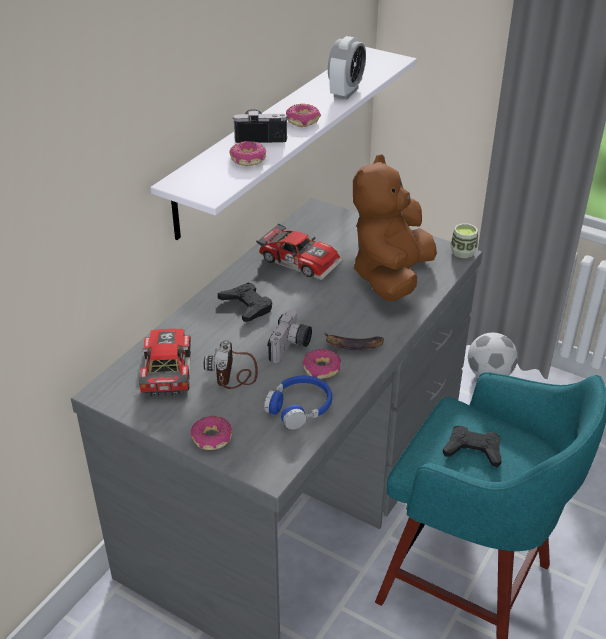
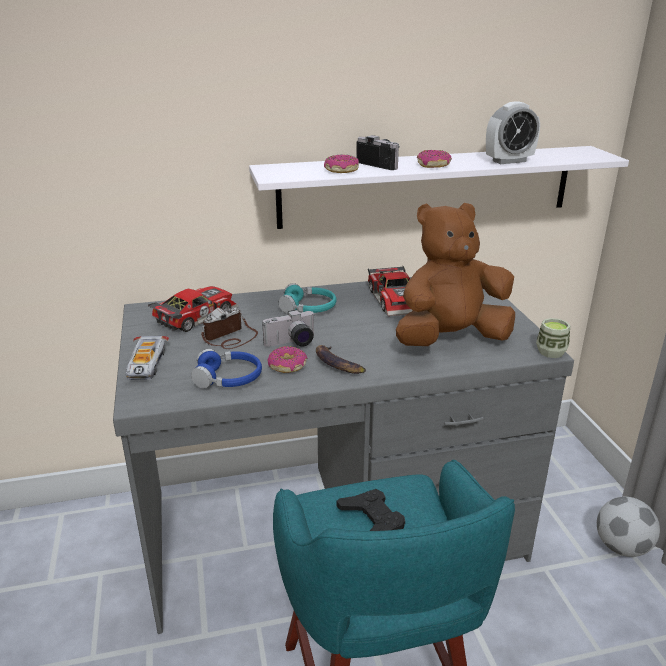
camera: 45 degrees right, 10 degrees down
(211, 438) = (146, 363): donut -> toy car
(247, 306) = (308, 308): black game controller -> turquoise headphones

